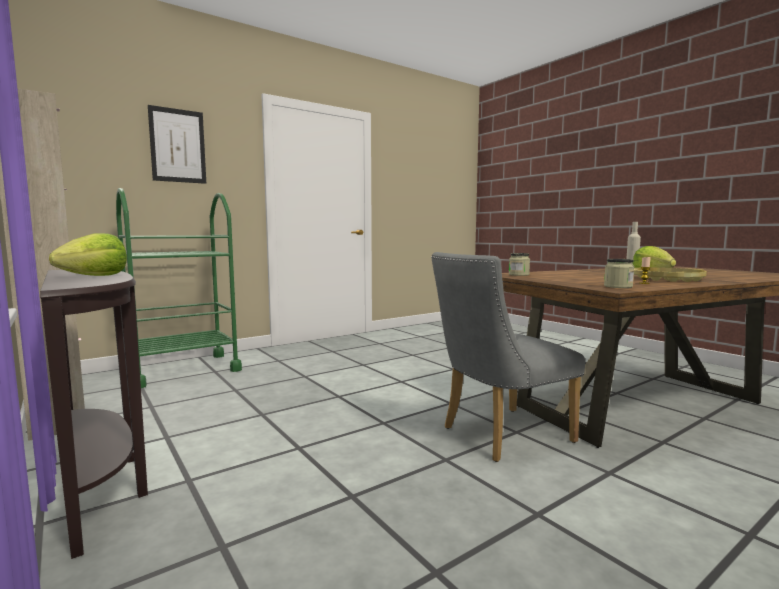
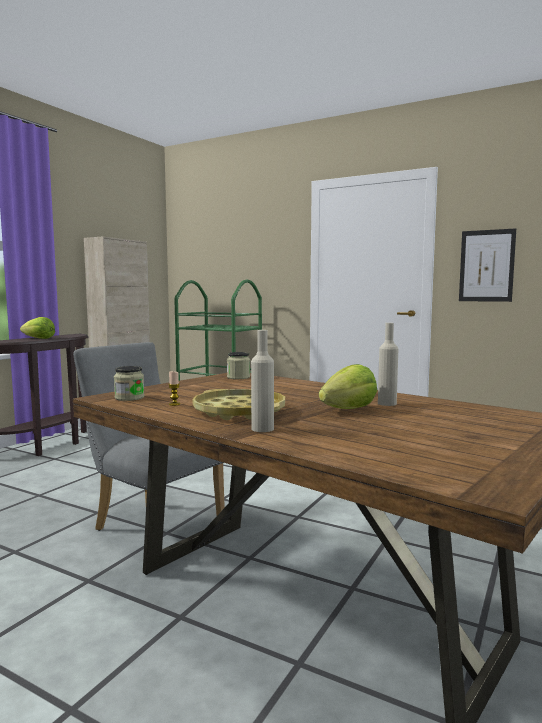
camera: 65 degrees right, 0 degrees up
(178, 146) = (247, 242): picture -> picture (486, 266)
(717, 280) = (262, 429): none -> beige bottle

